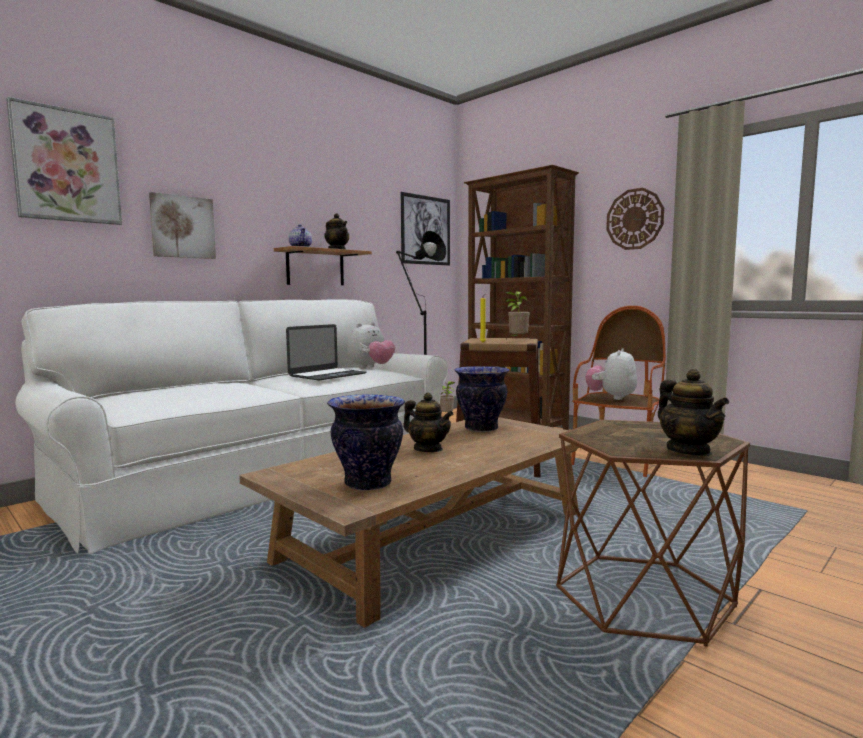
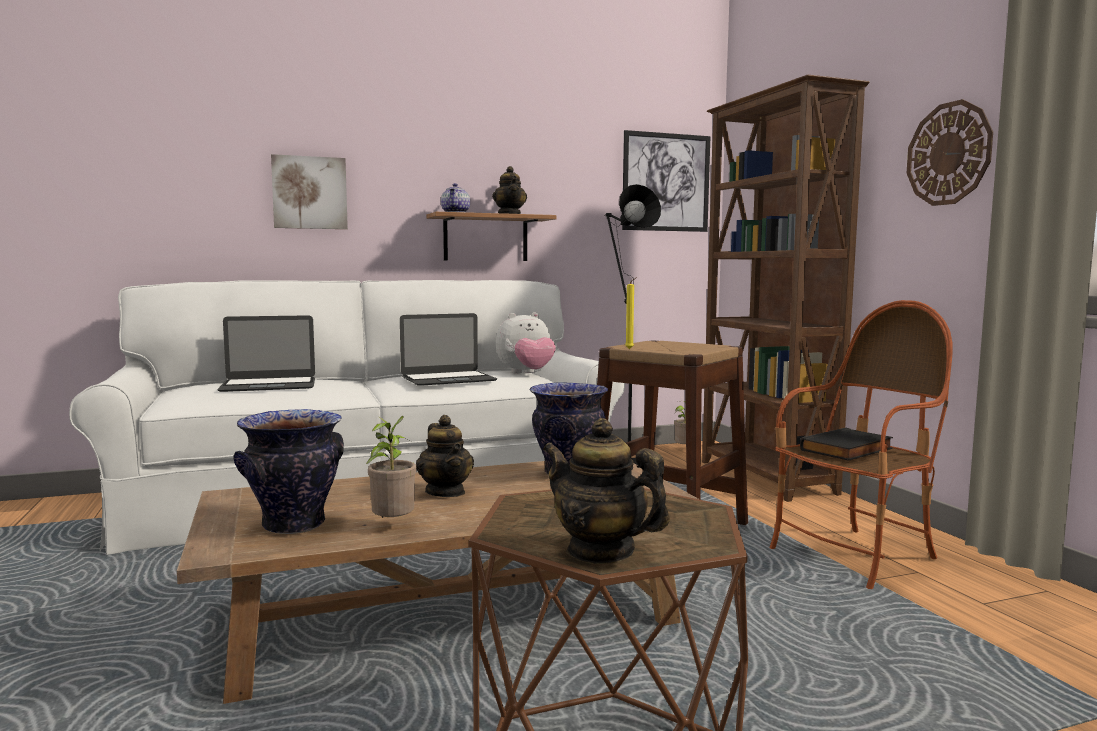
camera: 25 degrees right, 0 degrees up
(67, 166) = (182, 132): picture -> none
(192, 389) = (269, 385): none -> laptop
(517, 340) = (699, 348): potted plant -> potted plant (392, 526)
(611, 397) = (848, 450): plush toy -> black book
(688, 451) = (600, 551): teapot -> teapot turned 120 degrees clockwise

